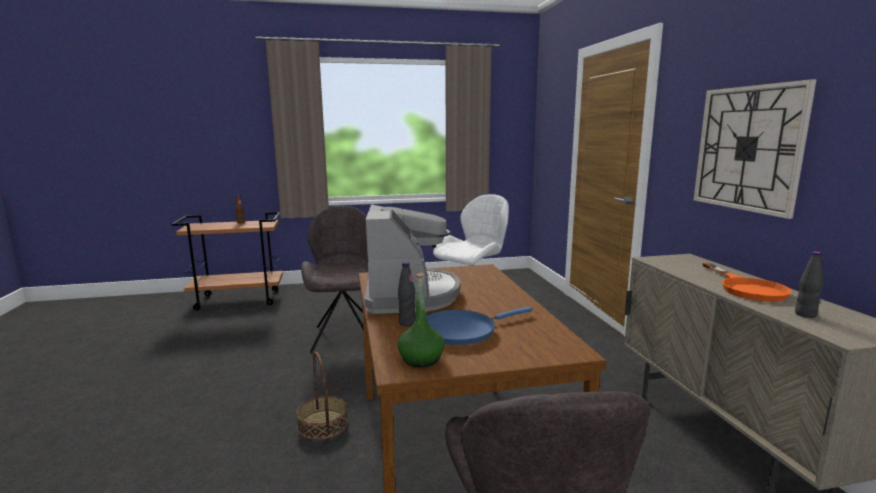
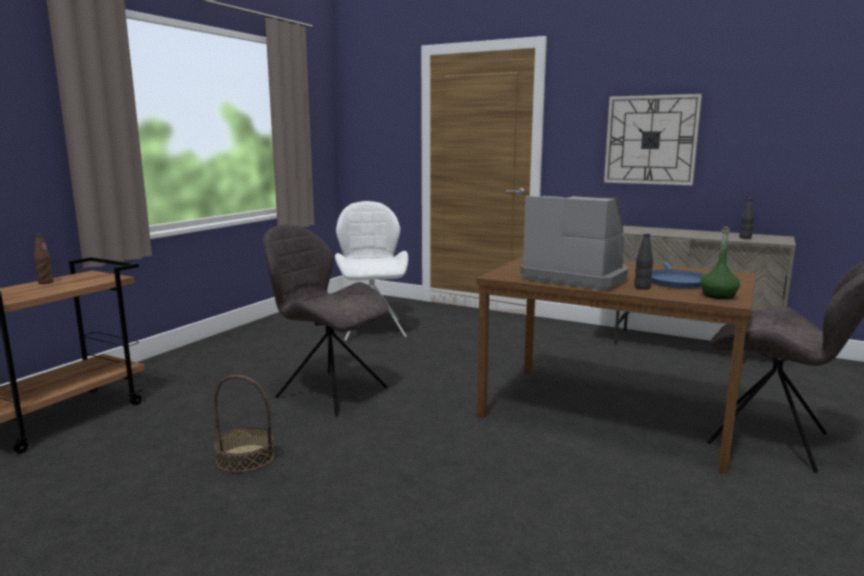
camera: 50 degrees left, 0 degrees up
(323, 424) = (500, 446): basket -> basket (245, 458)
(747, 288) = (692, 233): orange frying pan -> none

